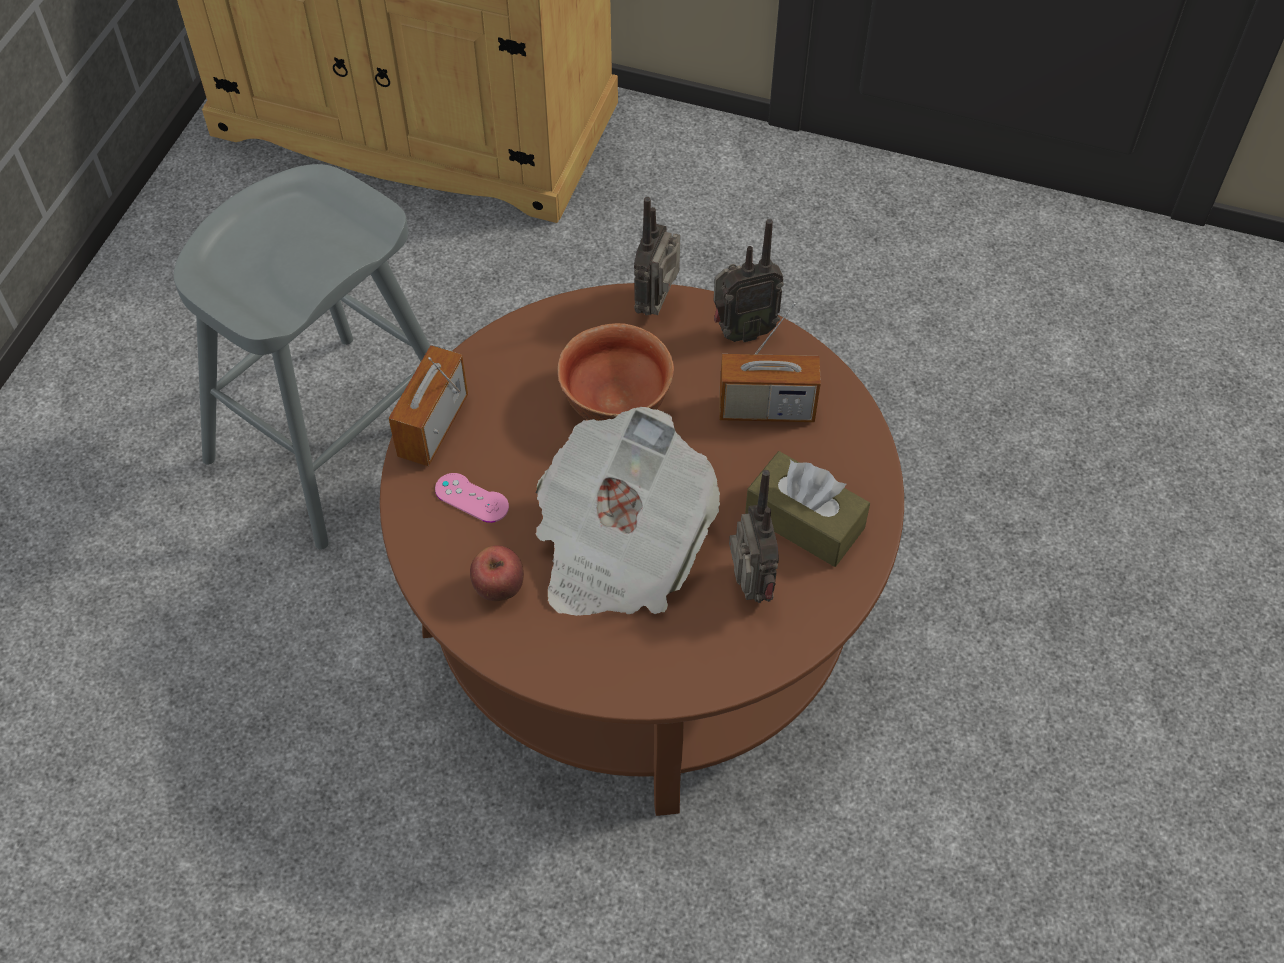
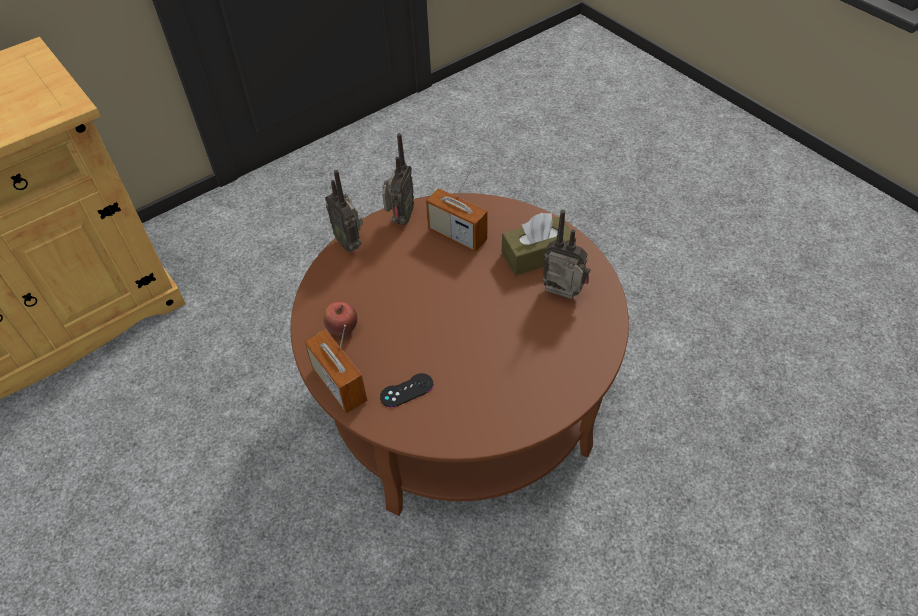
camera: 55 degrees left, 5 degrees down
(335, 439) = (222, 493): grey stool -> none
(472, 498) = (406, 390): pink game controller -> black game controller
(499, 588) = (480, 407): apple -> apple (342, 330)
(614, 402) = (397, 293): bowl -> none
(619, 546) = (493, 338): newspaper -> none
(766, 409) = (457, 235): radio -> radio turned 90 degrees clockwise

